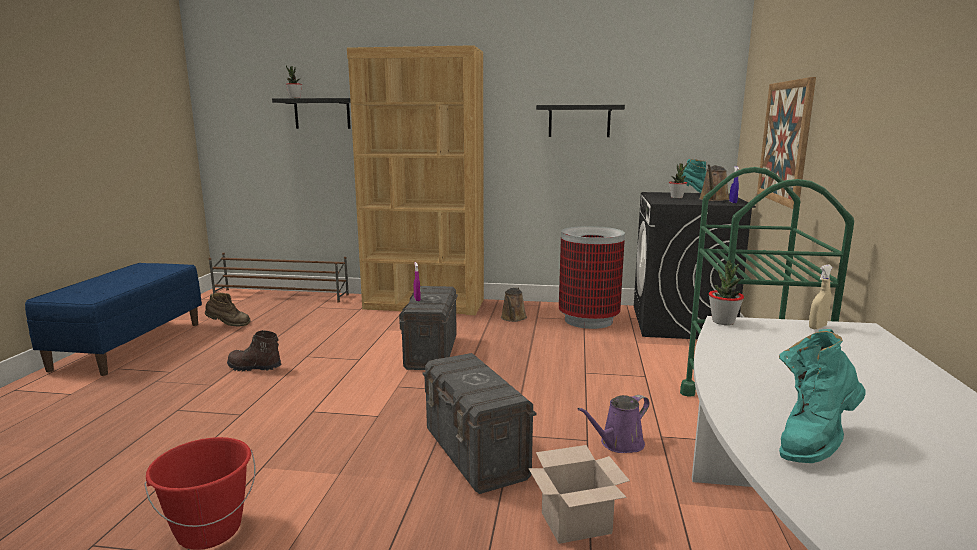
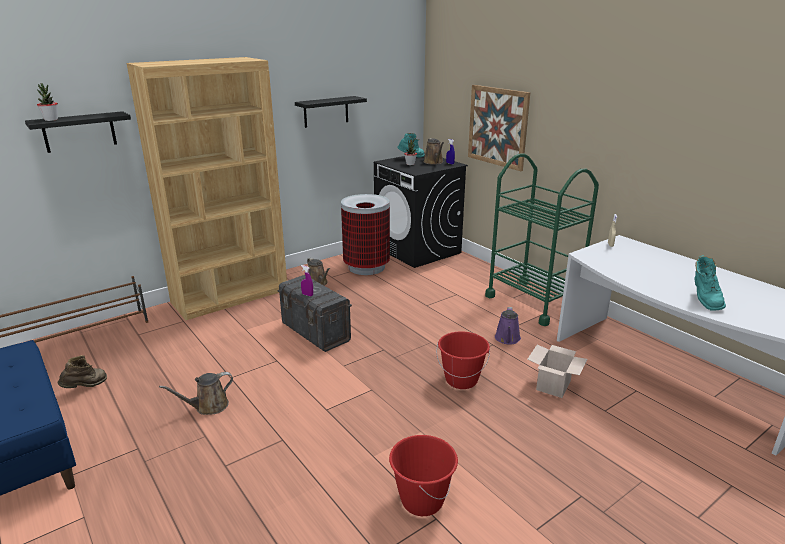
camera: 45 degrees left, 10 degrees up
(254, 368) = (208, 406): brown boot -> brown watering can
(475, 454) = (461, 380): grey storage box -> red bucket
(723, 322) = (581, 255): potted plant -> none

